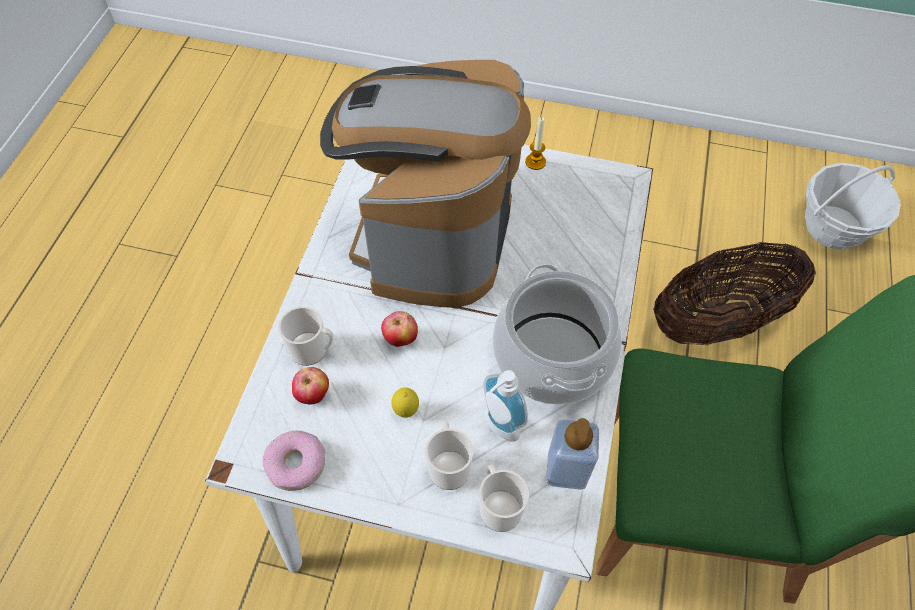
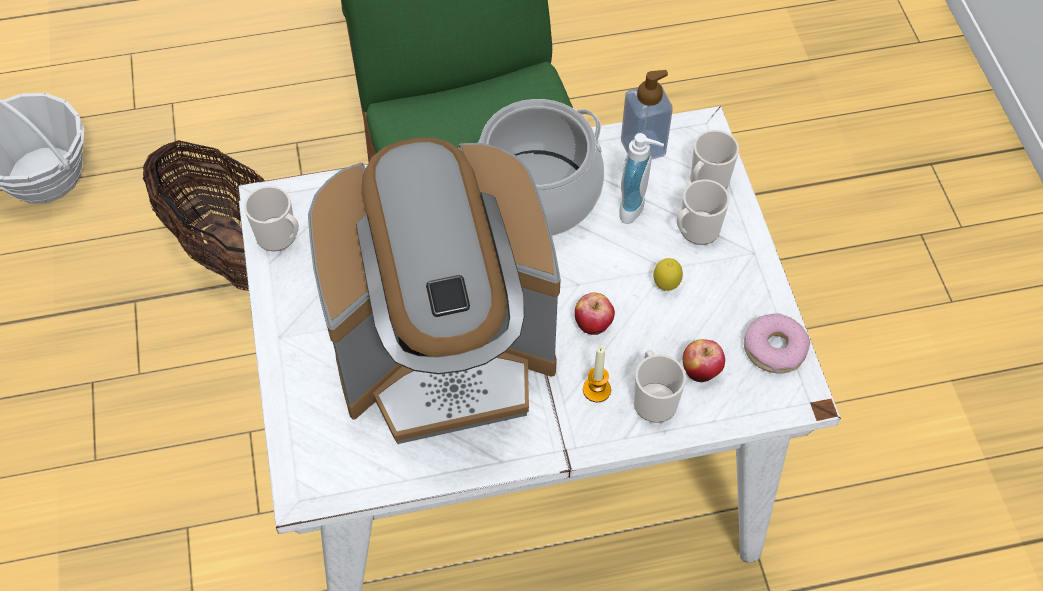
camera: 115 degrees left, 0 degrees up
(535, 162) = (279, 297): candle -> candle (596, 390)
(589, 177) = (280, 237): none -> mug

